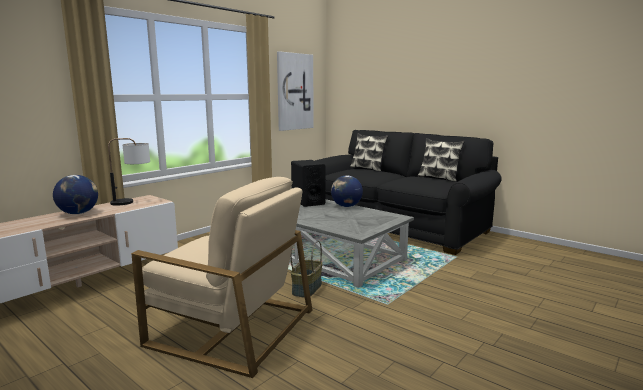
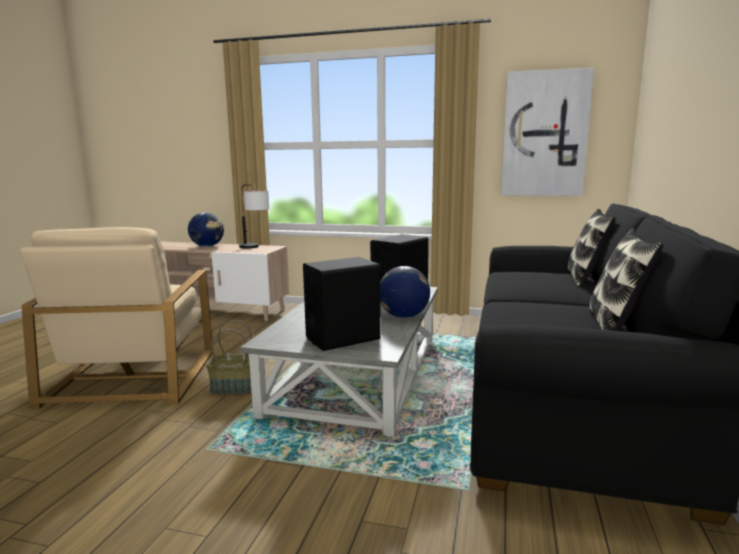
camera: 65 degrees right, 0 degrees up
(371, 220) = (343, 338): none -> black speaker

